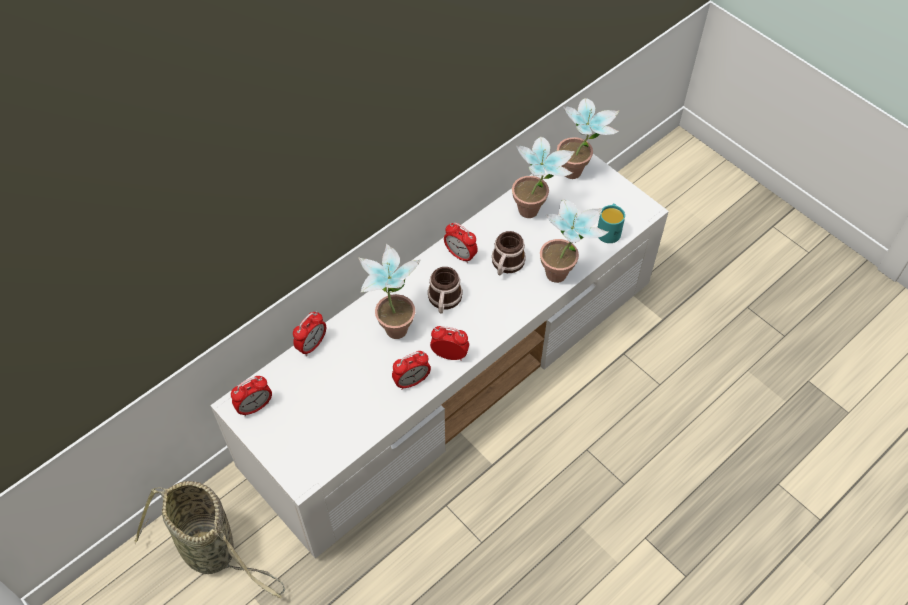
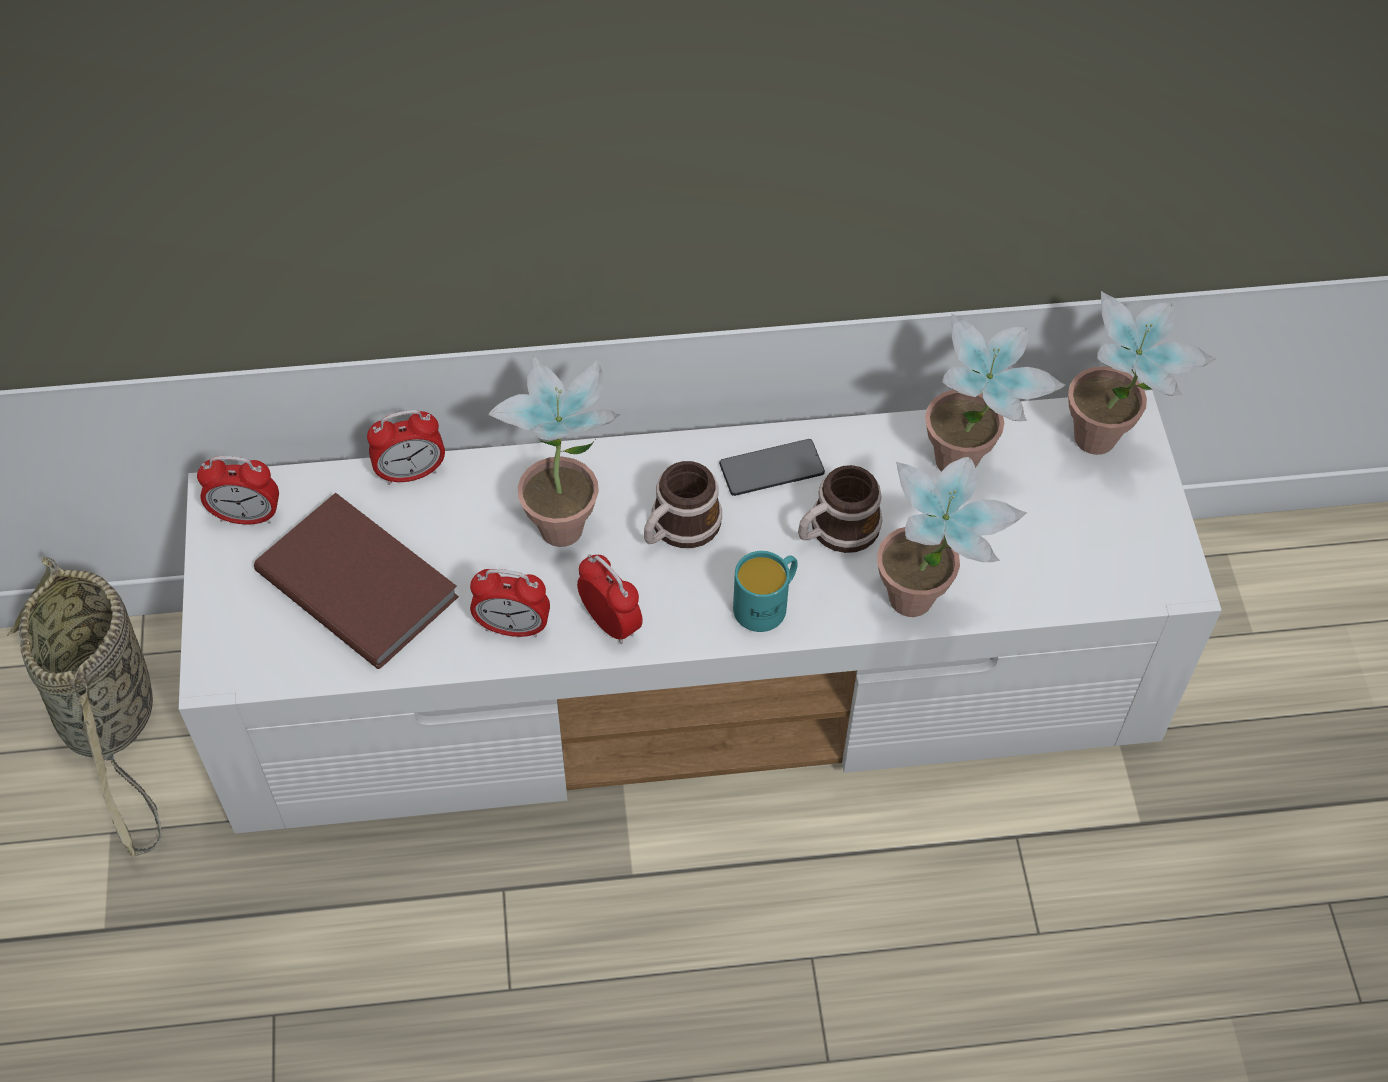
camera: 35 degrees right, 0 degrees up
(329, 403) = (359, 580): none -> brown book
(460, 255) = (771, 469): alarm clock -> phone
(609, 230) = (1075, 579): turquoise mug -> turquoise mug (767, 604)

